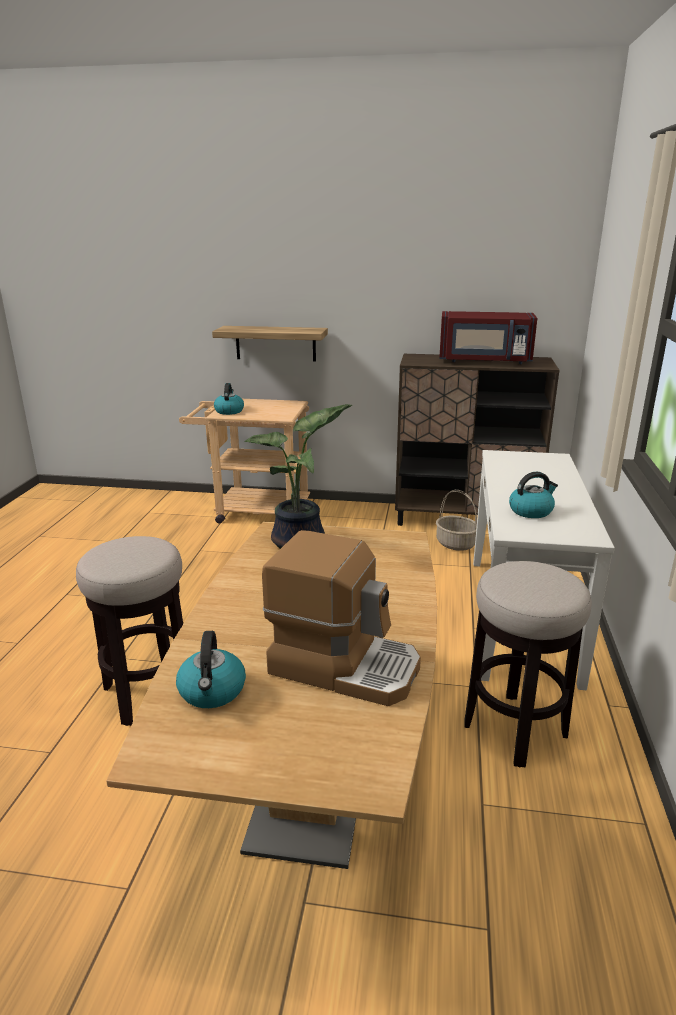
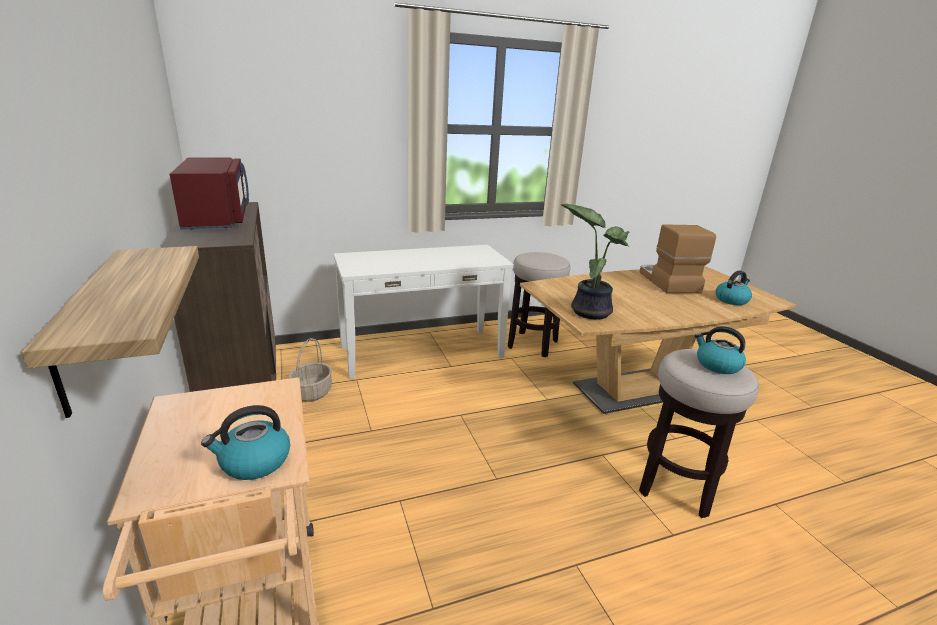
camera: 120 degrees left, 0 degrees up
(531, 511) = (461, 258): kettle -> kettle (717, 365)

